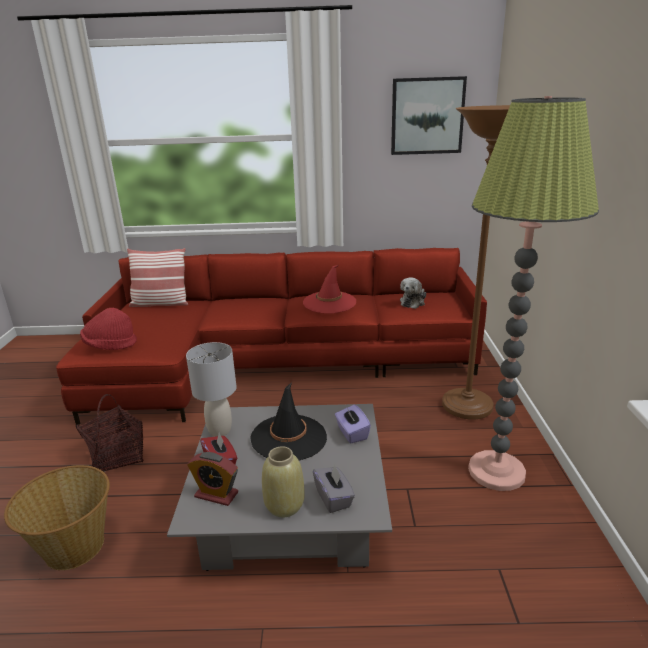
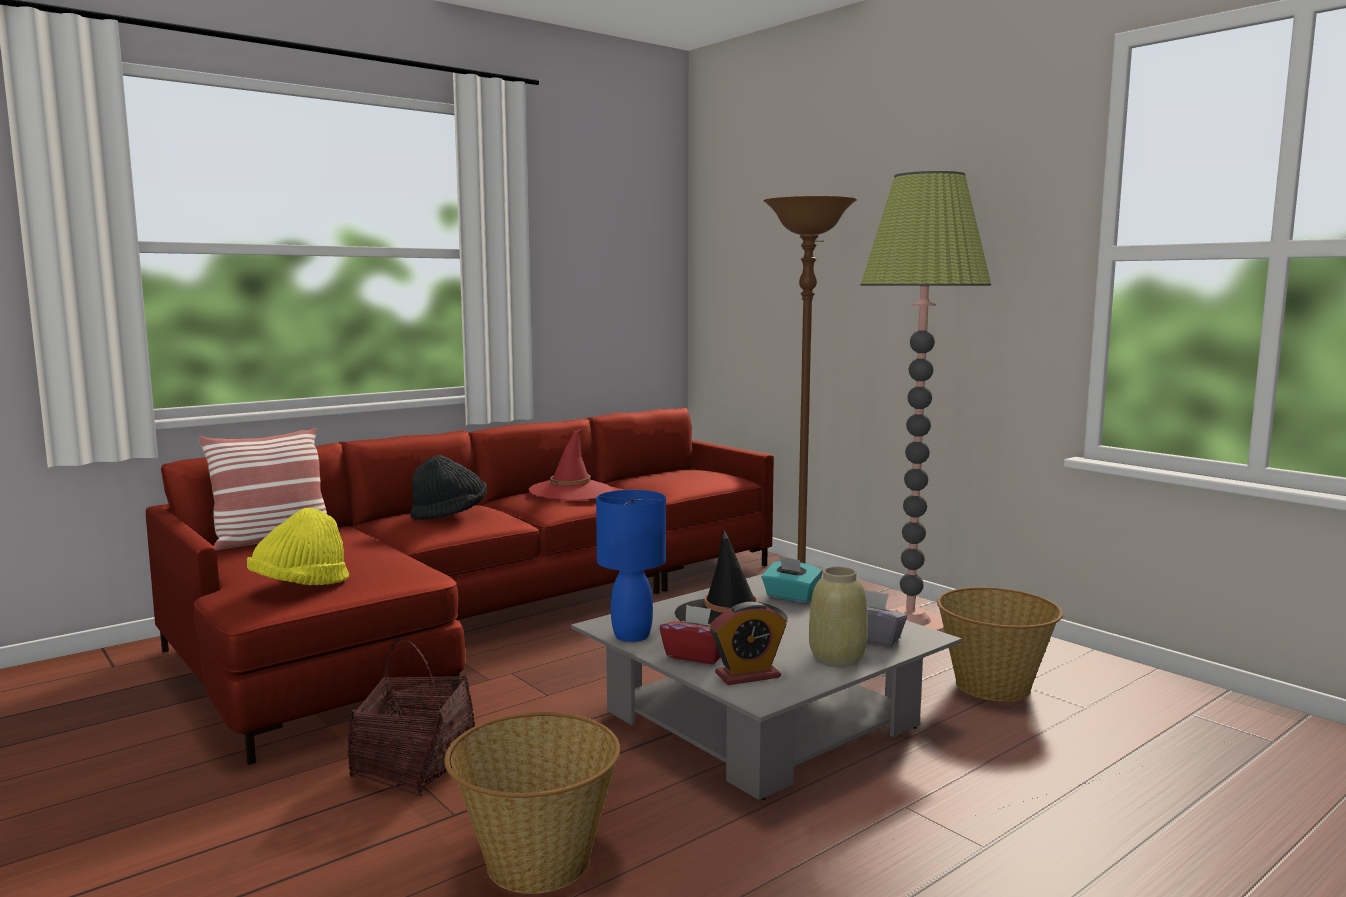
camera: 40 degrees left, 15 degrees down
(110, 345) = (300, 586): red hat -> yellow hat
(219, 431) = (632, 636): grey table lamp -> blue table lamp
(245, 307) = (449, 514): none -> black hat
(352, 433) = (791, 597): purple tissue box -> turquoise tissue box
(413, 302) = (673, 477): plush toy -> none
(427, 116) = (618, 235): picture -> none
(475, 559) = (994, 686): none -> basket

